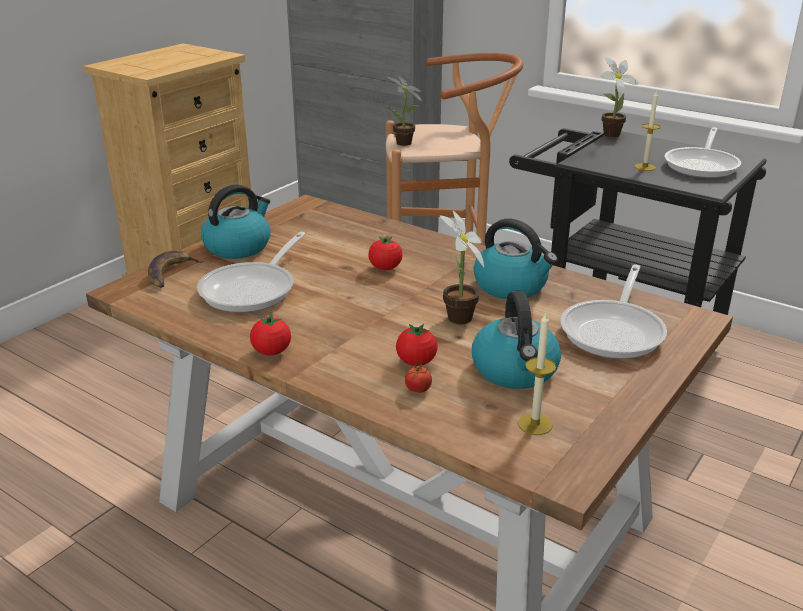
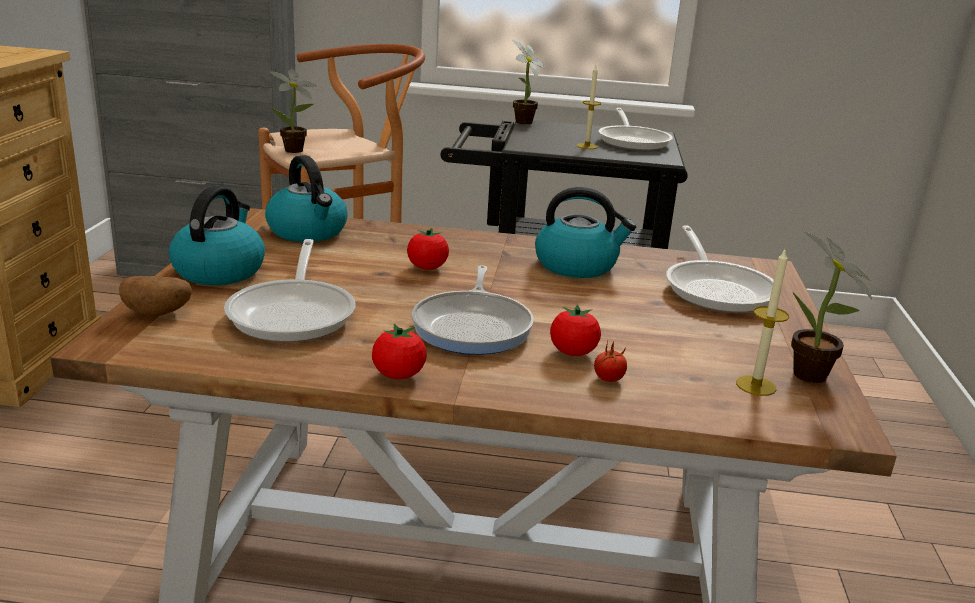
camera: 30 degrees left, 5 degrees down
(170, 273) = (158, 313): banana -> potato
(365, 325) = (473, 326): none -> frying pan
(458, 320) = (565, 305): potted plant -> potted plant (812, 378)
(515, 370) = (677, 341): kettle -> kettle (308, 232)

